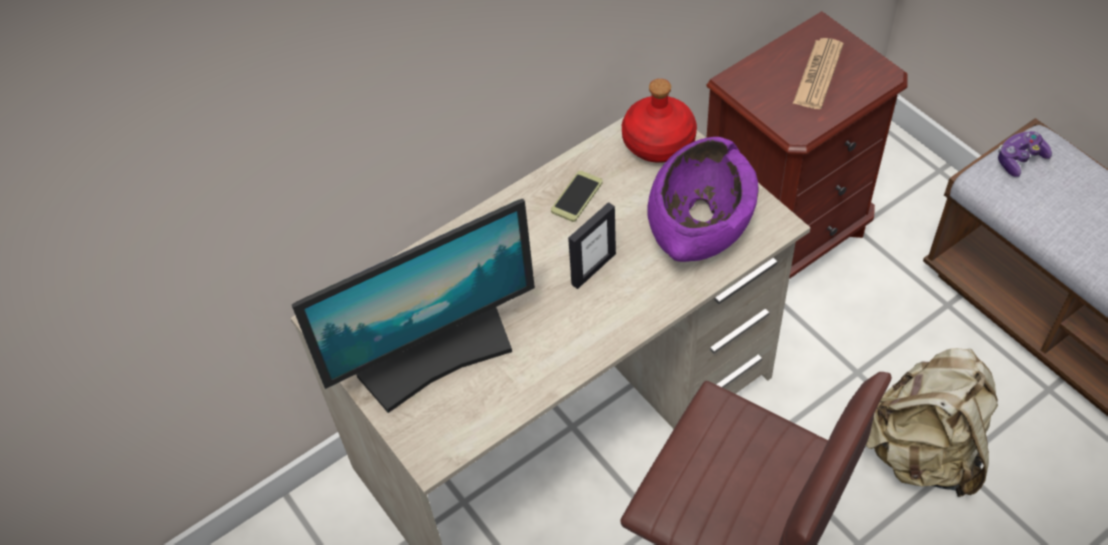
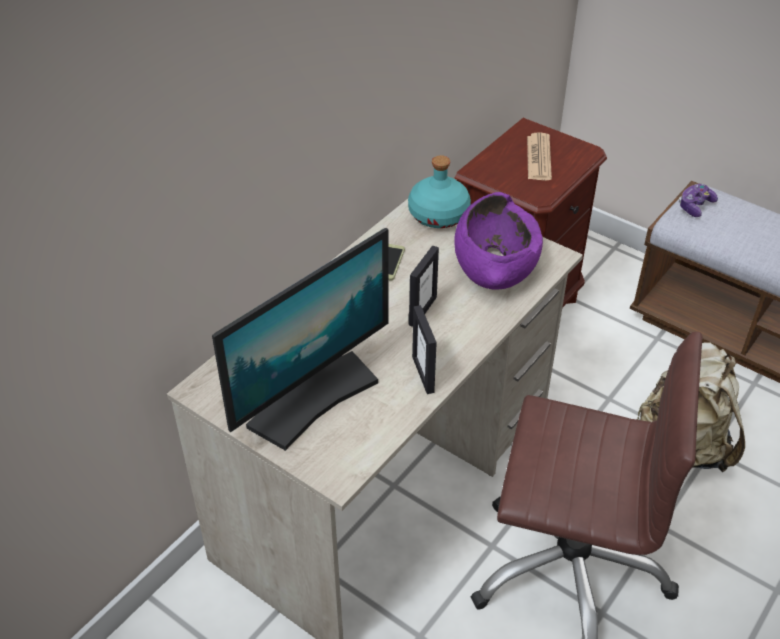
camera: 20 degrees left, 10 degrees down
(565, 351) = (423, 374): none -> picture frame
(659, 142) = (439, 215): red bottle -> turquoise bottle

